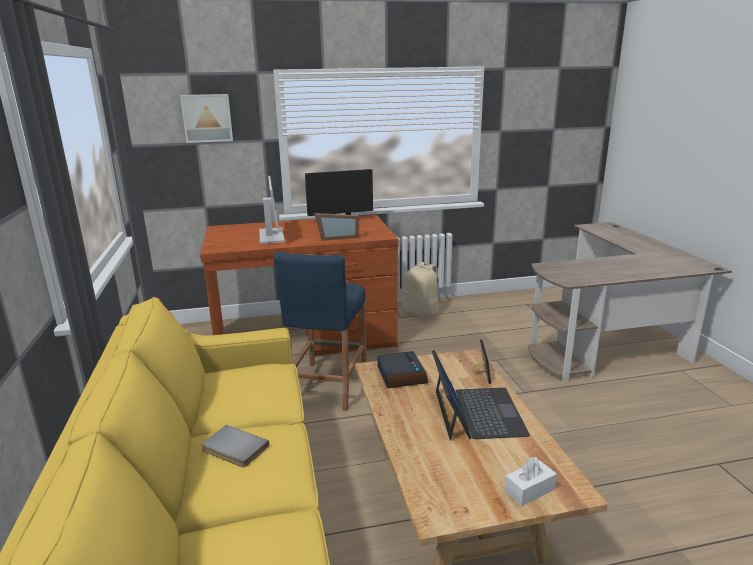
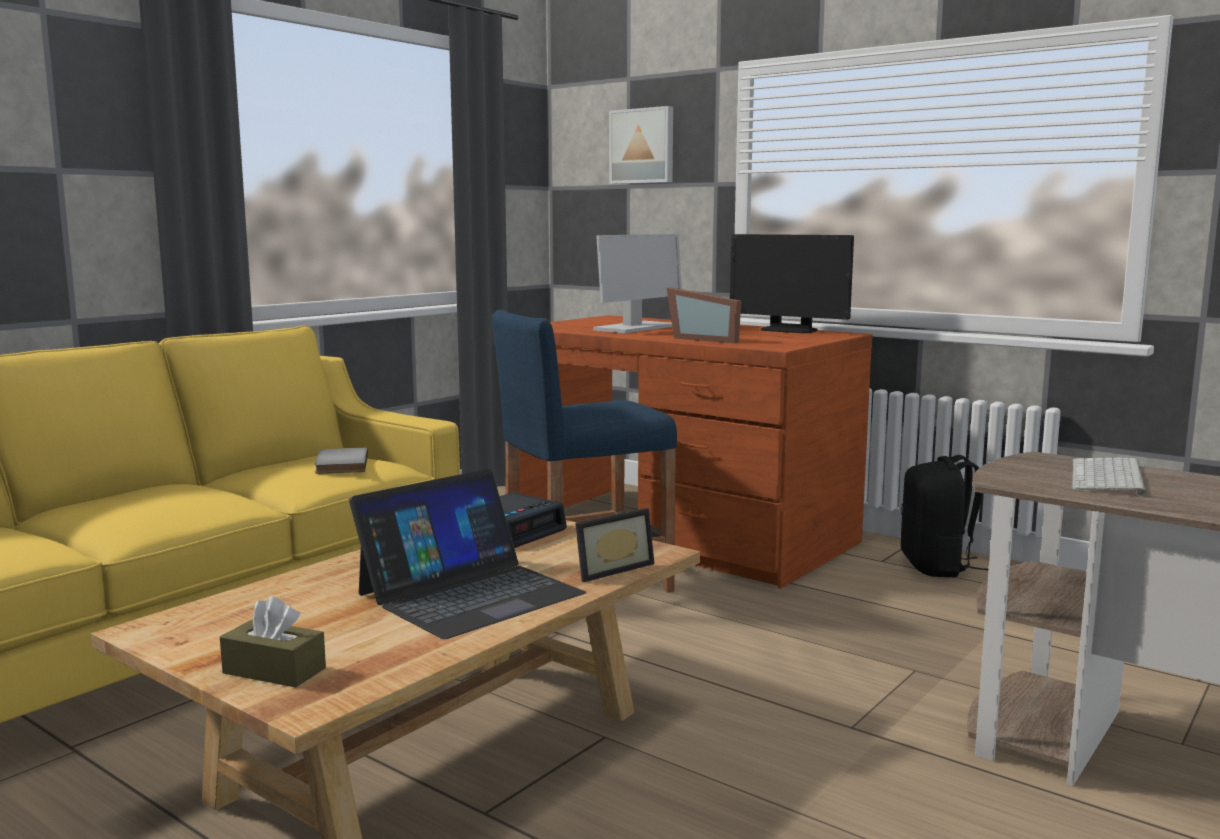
camera: 50 degrees right, 10 degrees down
(233, 449) = (168, 493): grey book -> grey book (339, 464)
(421, 312) = (937, 567): beige backpack -> black backpack
(529, 490) = (274, 670): white tissue box -> brown tissue box
(578, 269) = (1110, 478): none -> keyboard

